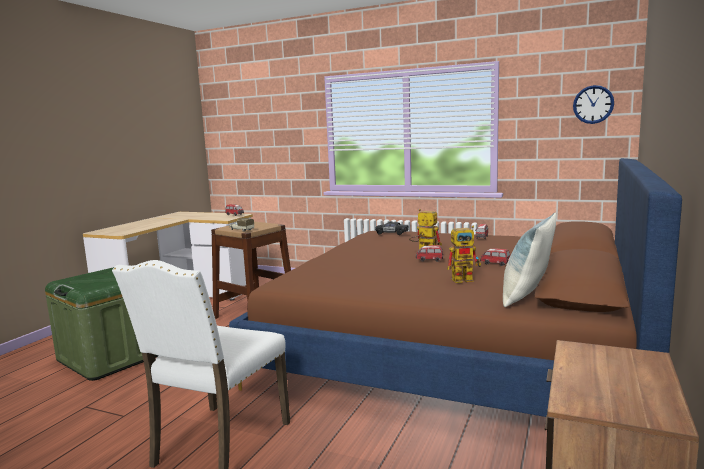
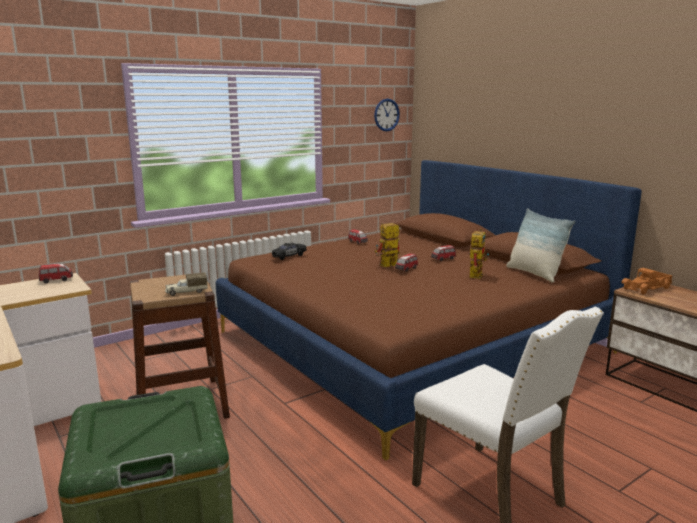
camera: 60 degrees left, 5 degrees up
(609, 356) = (647, 288): none -> toy truck

